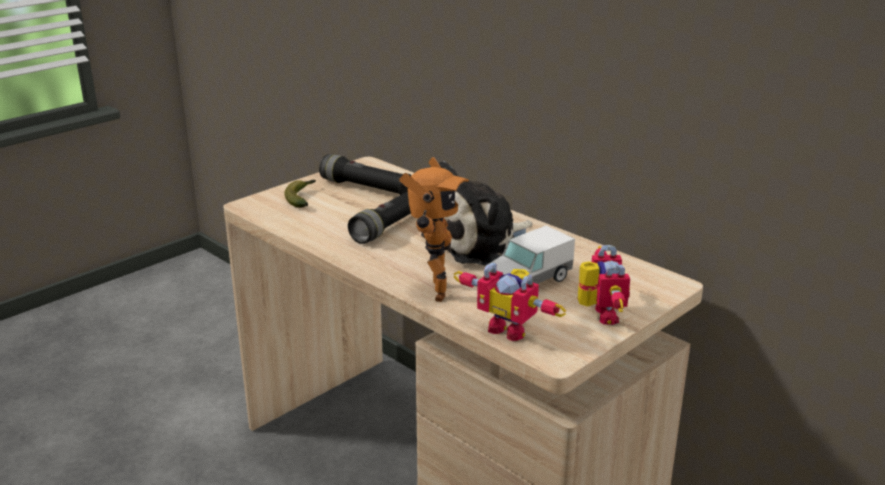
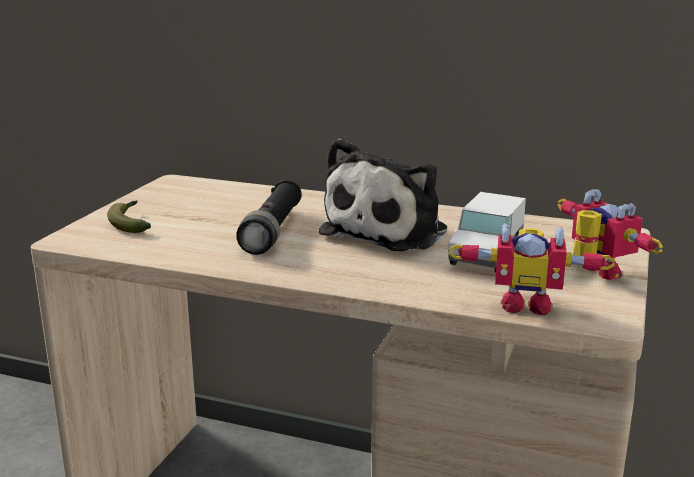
camera: 25 degrees left, 5 degrees down
(366, 188) = (200, 202): black flashlight -> none
(432, 291) = (396, 286): toy robot -> none

